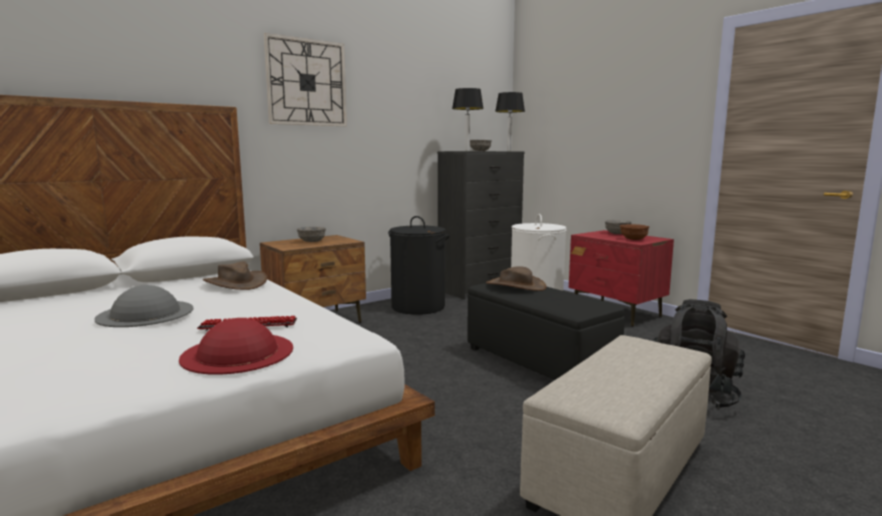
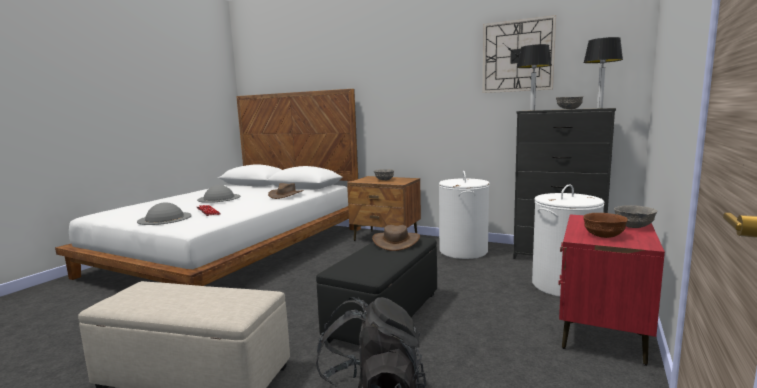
camera: 65 degrees right, 0 degrees up
(238, 353) = (164, 218): red hat -> grey hat
(306, 82) = (403, 64): wall clock -> wall clock (517, 56)
(418, 307) = (463, 251): black laundry basket -> white laundry basket

